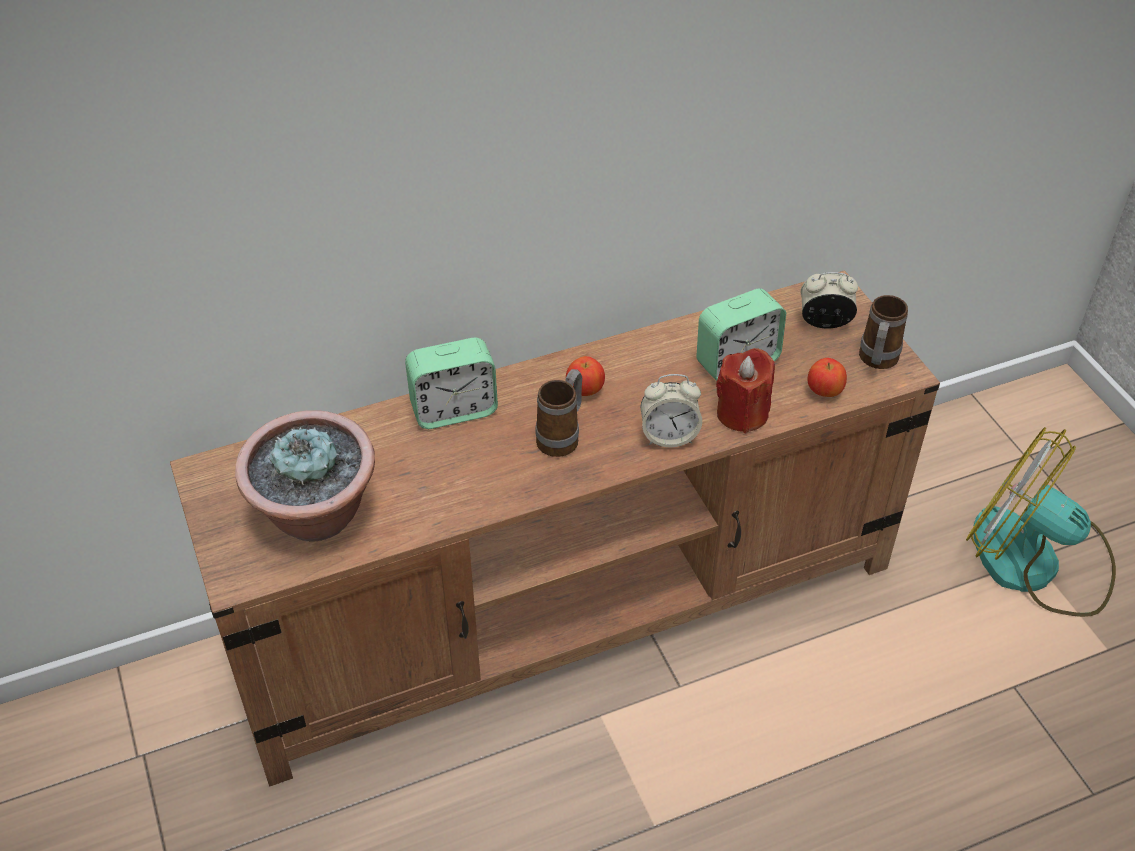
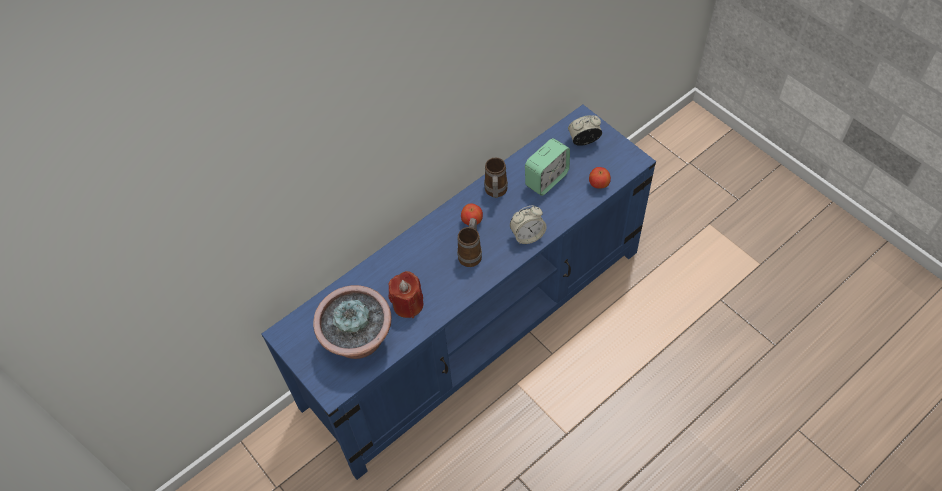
camera: 15 degrees left, 10 degrees up
(454, 410) = (405, 254): alarm clock -> none
(568, 605) = (476, 326): brown tv stand -> blue tv stand
(742, 413) = (561, 210): red candle -> red candle (408, 304)
(876, 362) = (619, 158): mug -> mug (495, 193)
(1035, 564) = (711, 226): fan -> none

